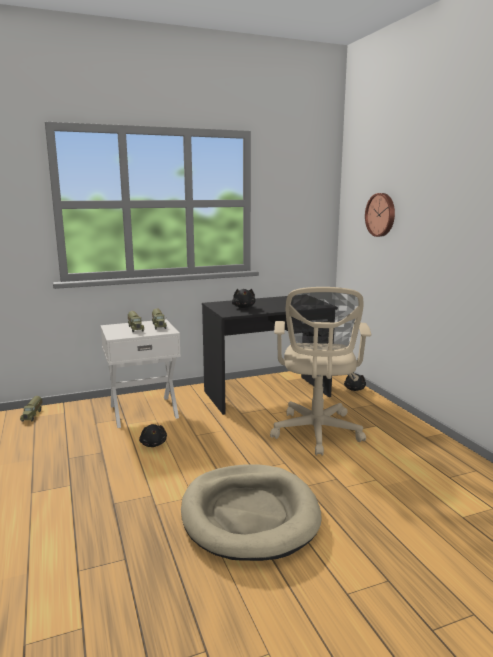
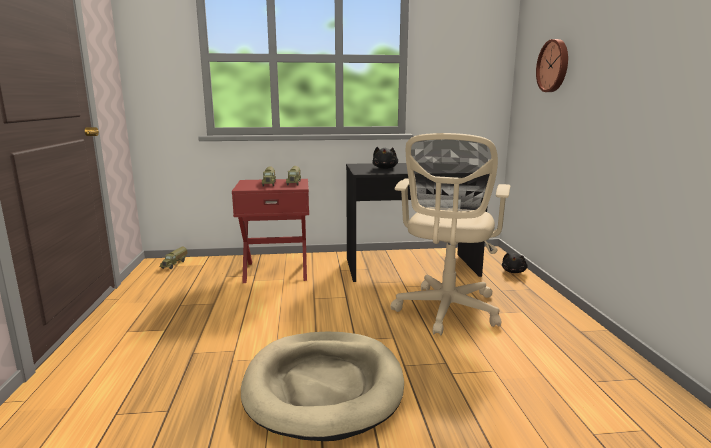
camera: 15 degrees right, 0 degrees up
(143, 411) = (276, 270): white nightstand -> red nightstand
(153, 444) = (267, 302): black plush toy -> none

